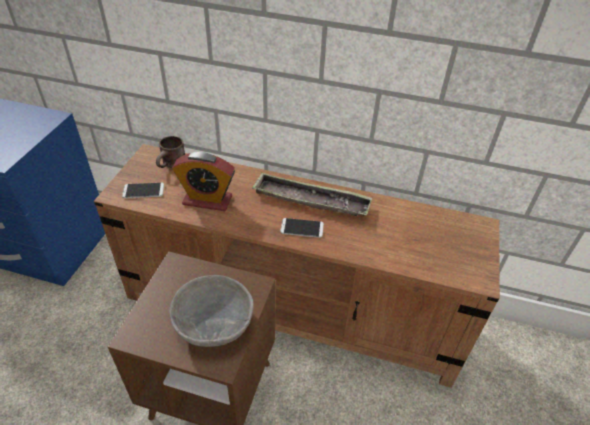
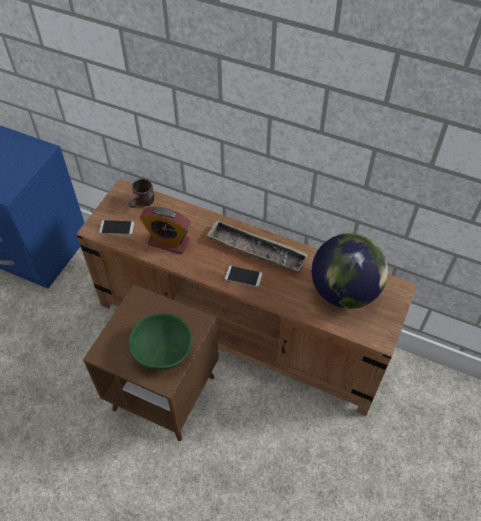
camera: 10 degrees right, 10 degrees up
(213, 324) = (162, 351): grey bowl -> green bowl
(422, 233) = (344, 291): none -> globe

